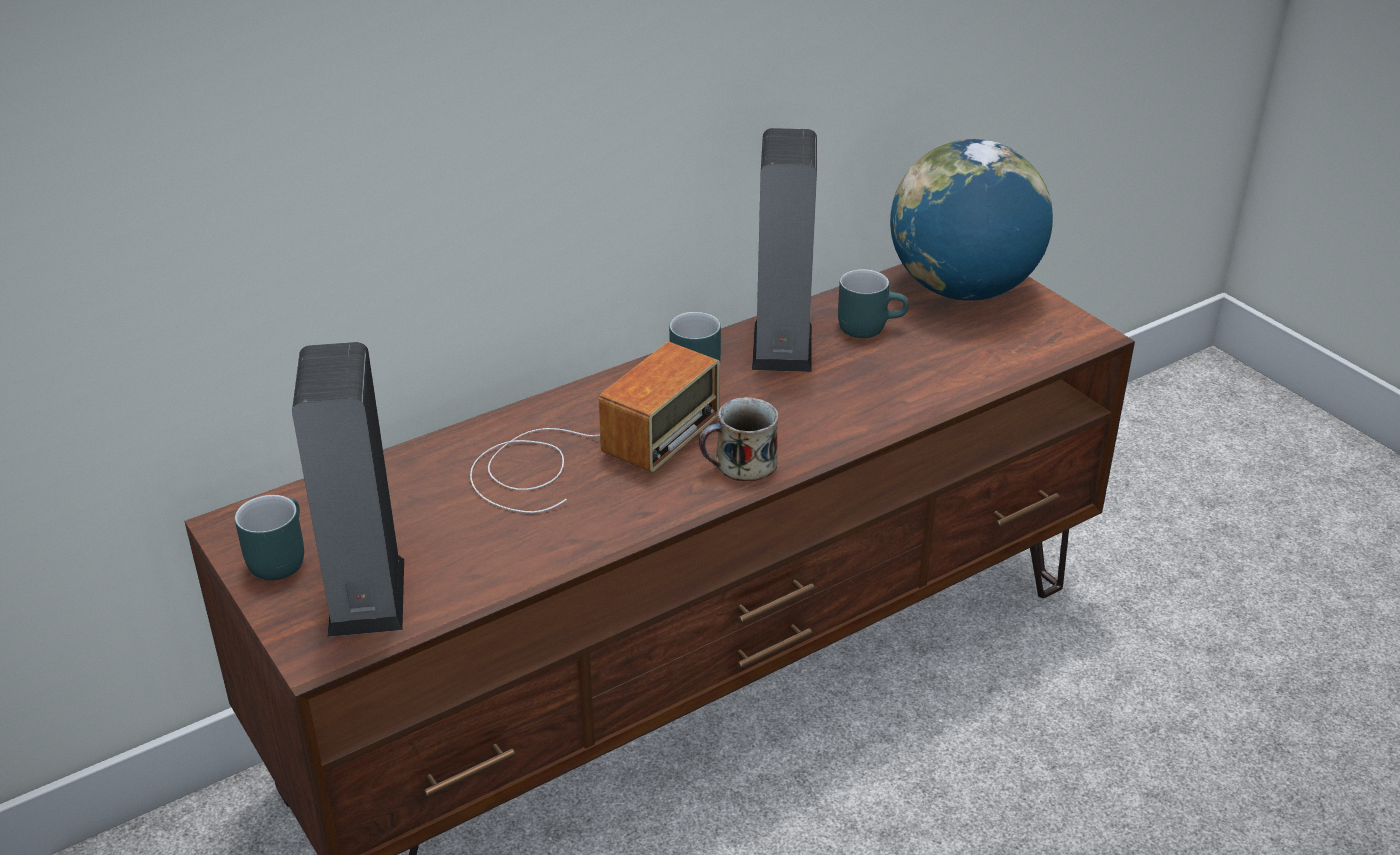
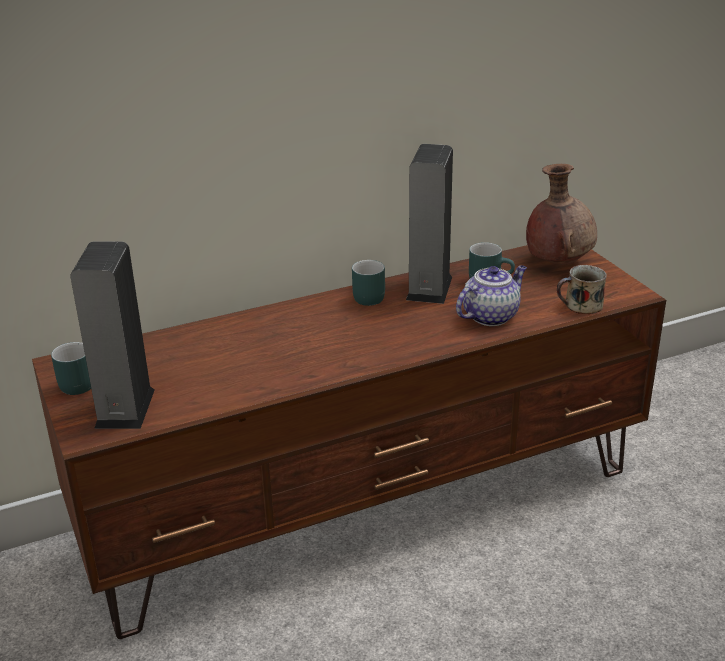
camera: 10 degrees right, 5 degrees down
(587, 453) = (286, 339): radio -> none
(742, 464) = (382, 352): mug -> mug (581, 305)
(887, 388) = (491, 316): none -> teapot
(963, 289) = (558, 263): globe -> brown vase

